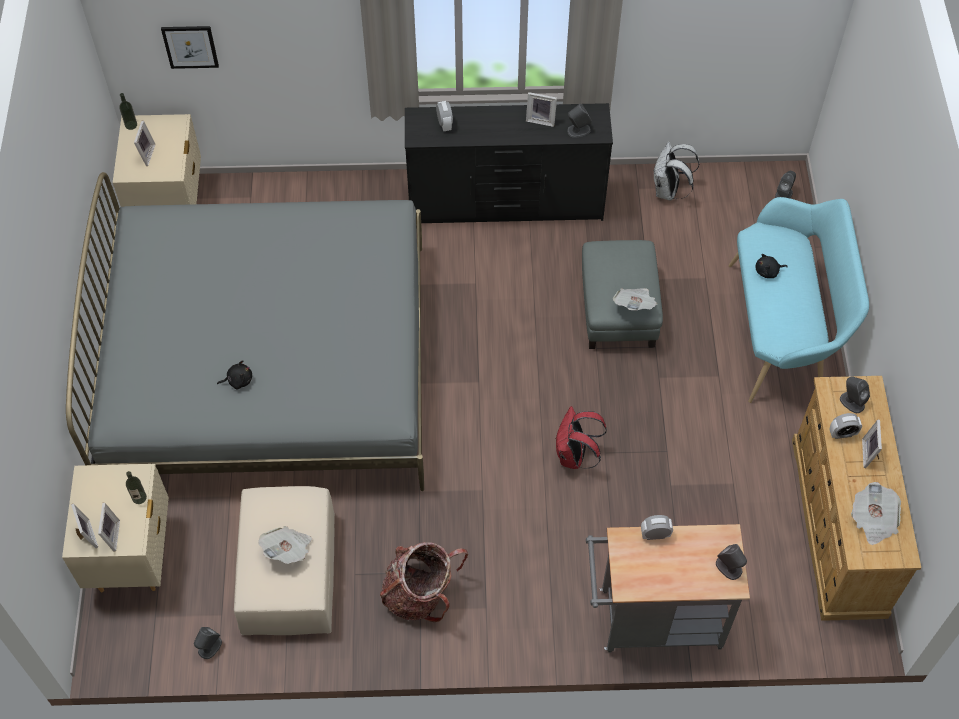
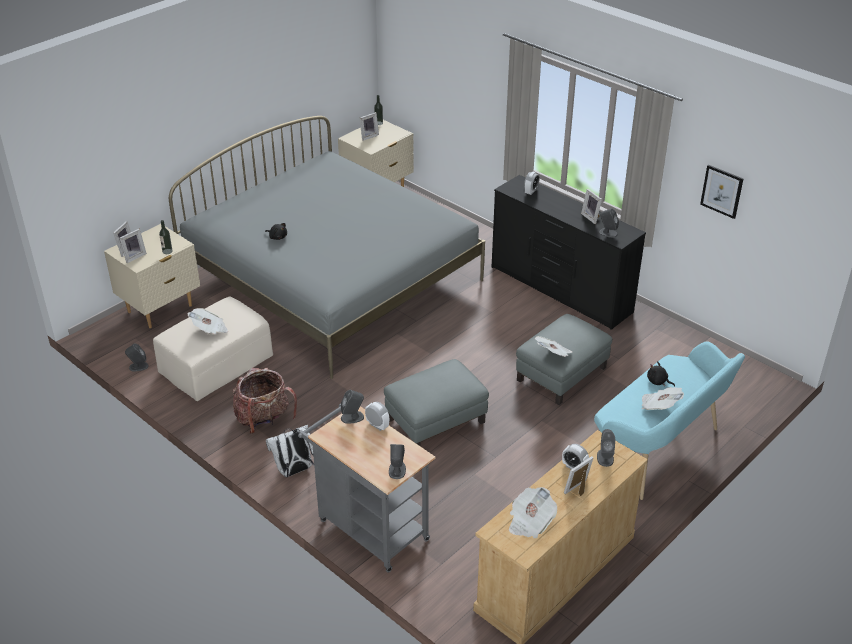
camera: 45 degrees right, 20 degrees down
(190, 46) = (421, 77): picture -> picture (722, 191)
(574, 456) = (436, 421): red backpack -> grey ottoman
(668, 191) = (675, 341): white backpack -> white backpack (294, 471)
(783, 194) = (757, 388): grey speaker -> grey speaker (352, 417)
(797, 299) = (659, 406): none -> newspaper

